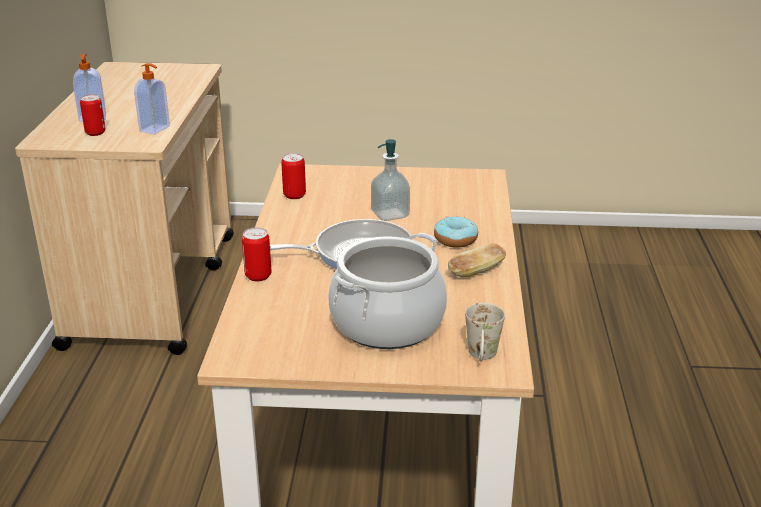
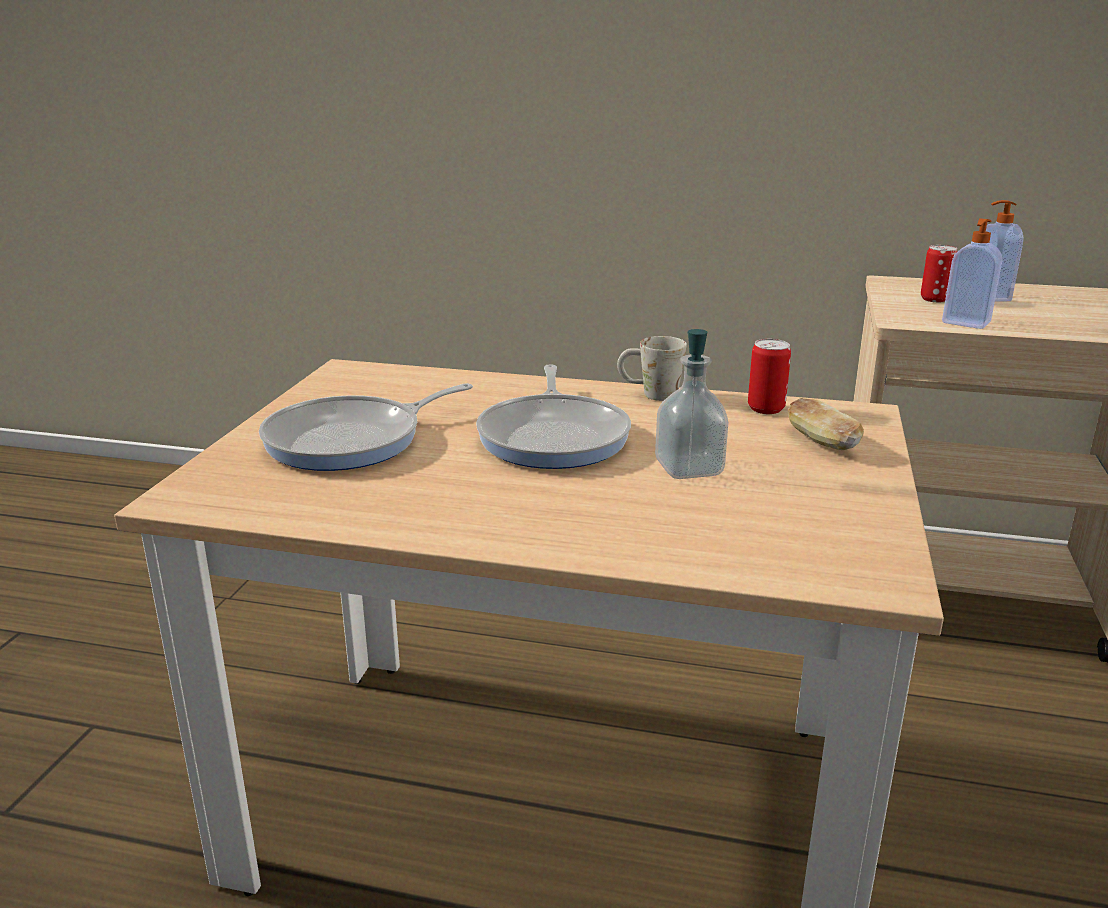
camera: 100 degrees right, 5 degrees down
(258, 276) = (517, 383): can -> none
(387, 323) = (352, 440): cooking pot -> frying pan
(455, 239) = (575, 511): donut -> none
(476, 272) = (451, 515): bread -> bread (821, 442)
(482, 357) = (215, 488): white mug -> white mug (649, 394)

